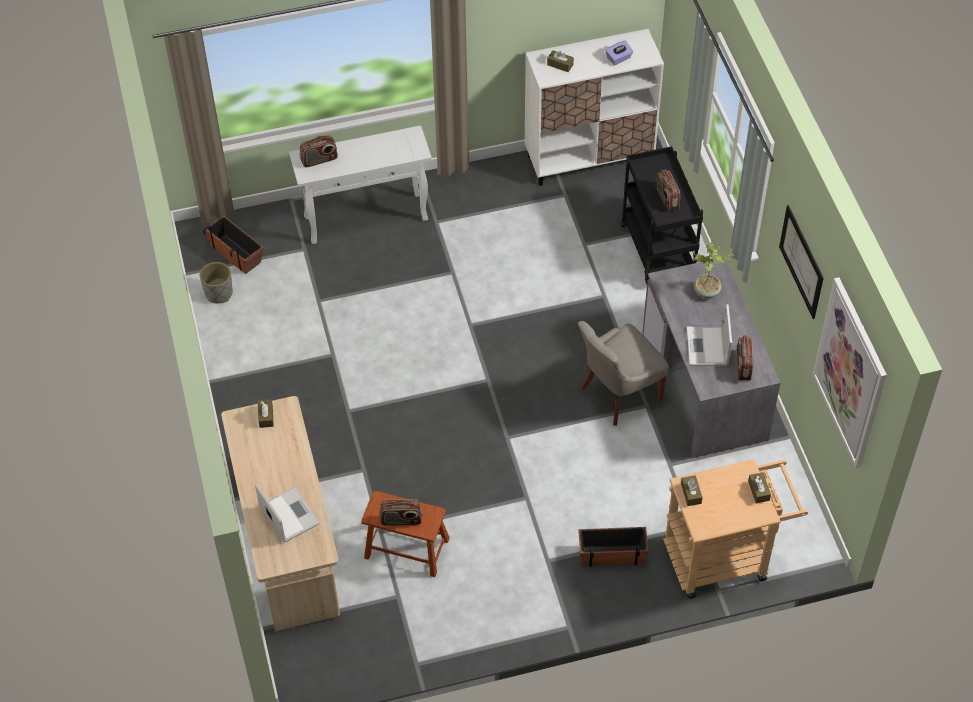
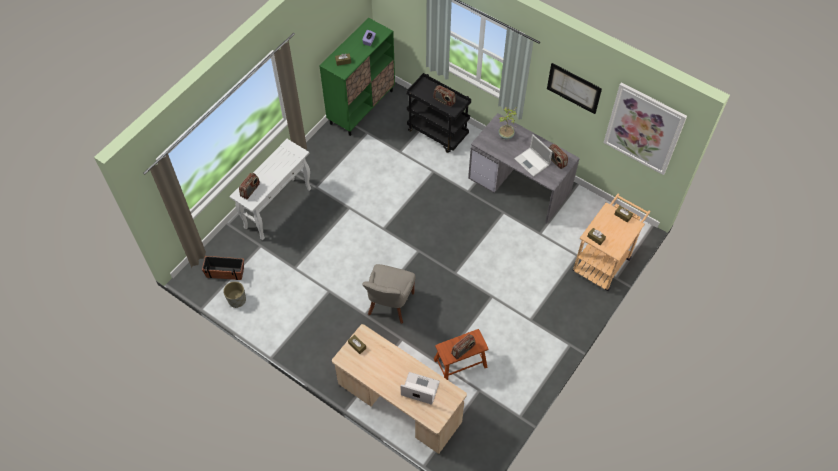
camera: 40 degrees left, 5 degrees up
(589, 159) = (361, 107): white cabinet -> green cabinet
(612, 554) = (555, 295): planter -> none
(618, 394) = (485, 215): grey chair -> grey chair (389, 304)

